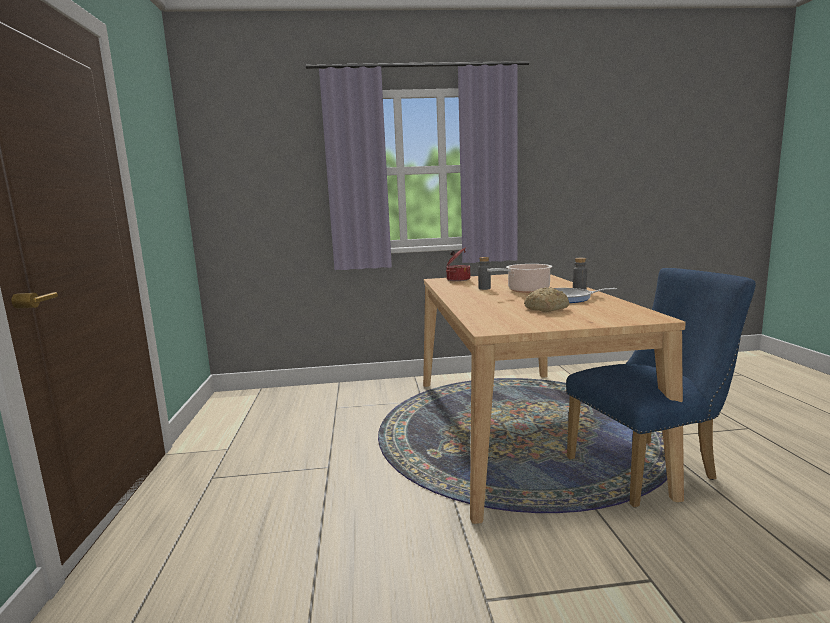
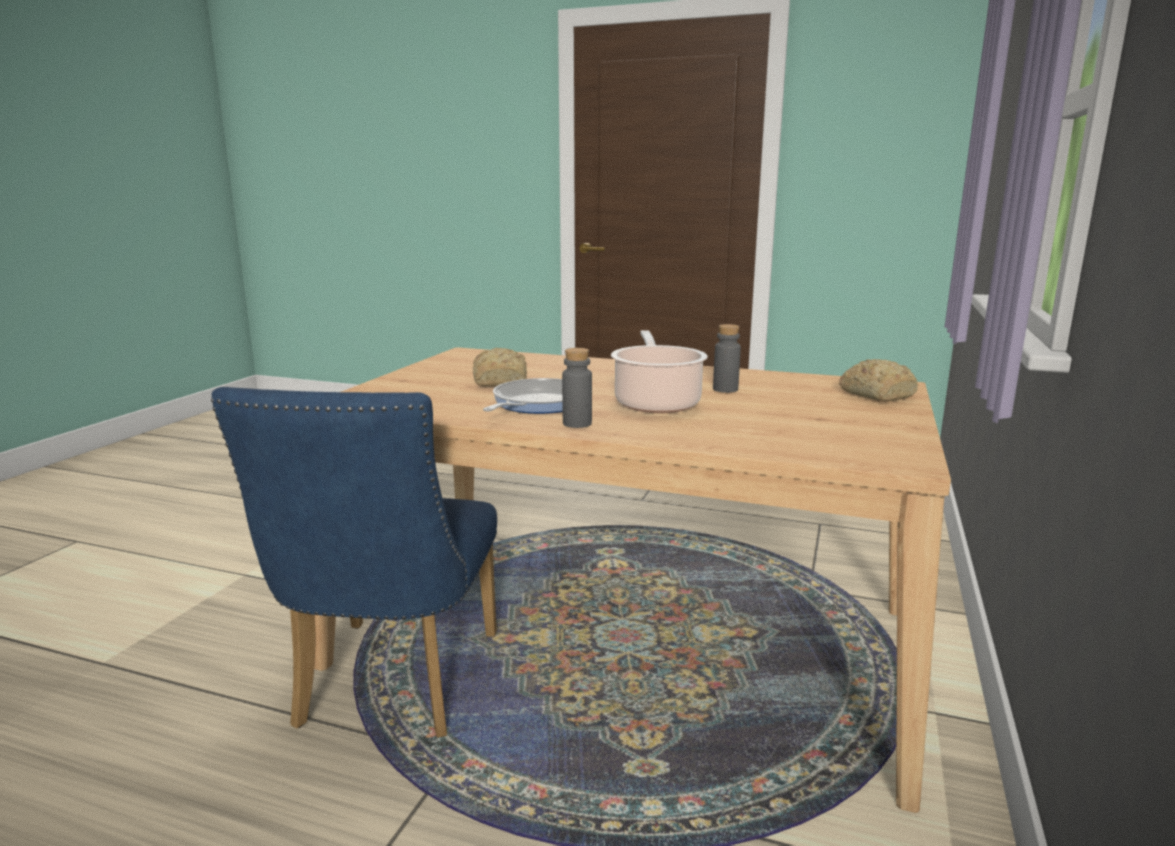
camera: 115 degrees right, 5 degrees up
(457, 279) = (876, 395): cooking pot -> bread

